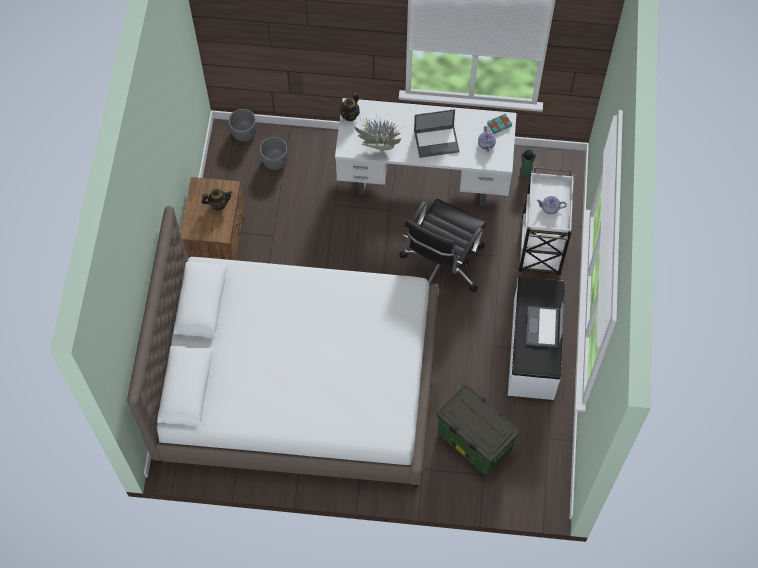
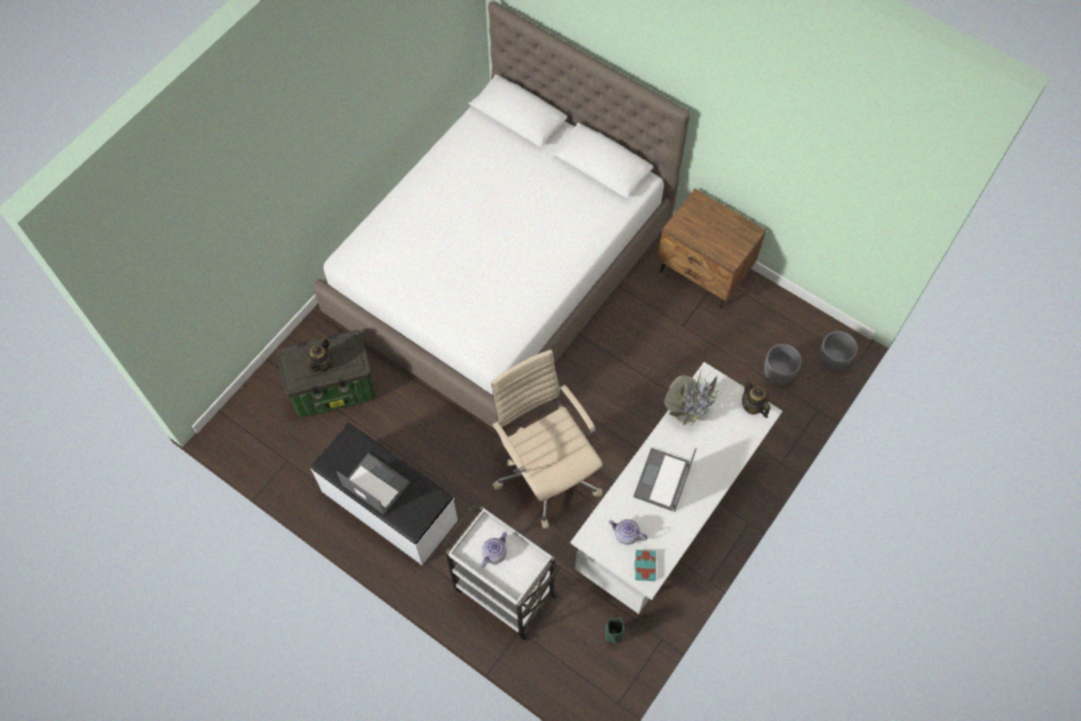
camera: 120 degrees right, 0 degrees up
(218, 204) = (716, 239): teapot -> teapot (322, 364)
(441, 265) = (546, 470): black office chair -> beige office chair

